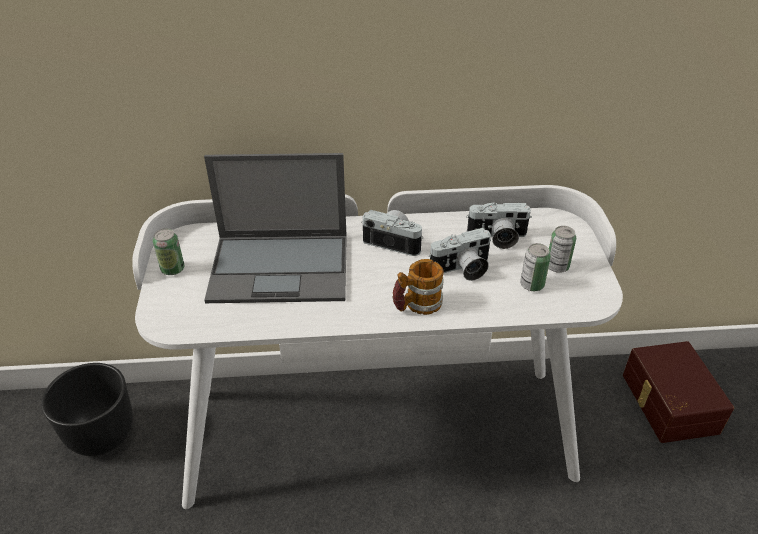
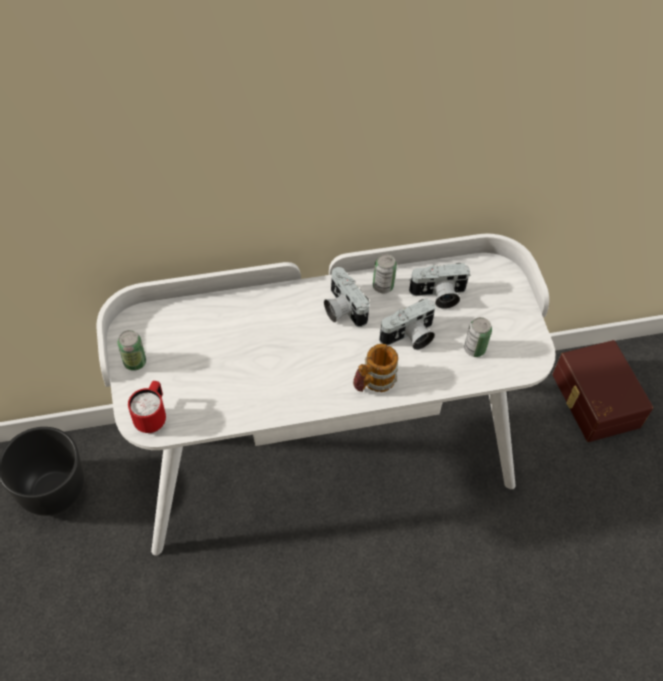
camera: 10 degrees left, 15 degrees up
(174, 316) = (152, 417): none -> red mug
(282, 267) = (240, 350): laptop -> none
(394, 241) = (341, 309): camera -> camera turned 135 degrees counterclockwise
(557, 266) = (496, 325): can -> can (383, 286)

